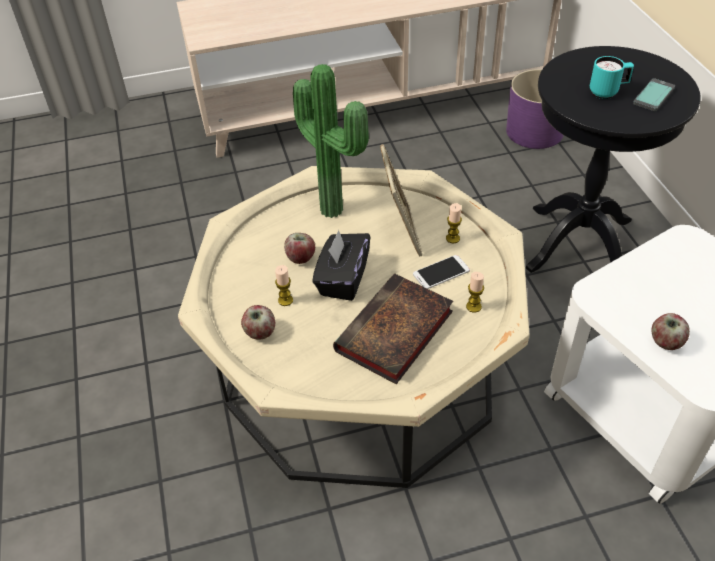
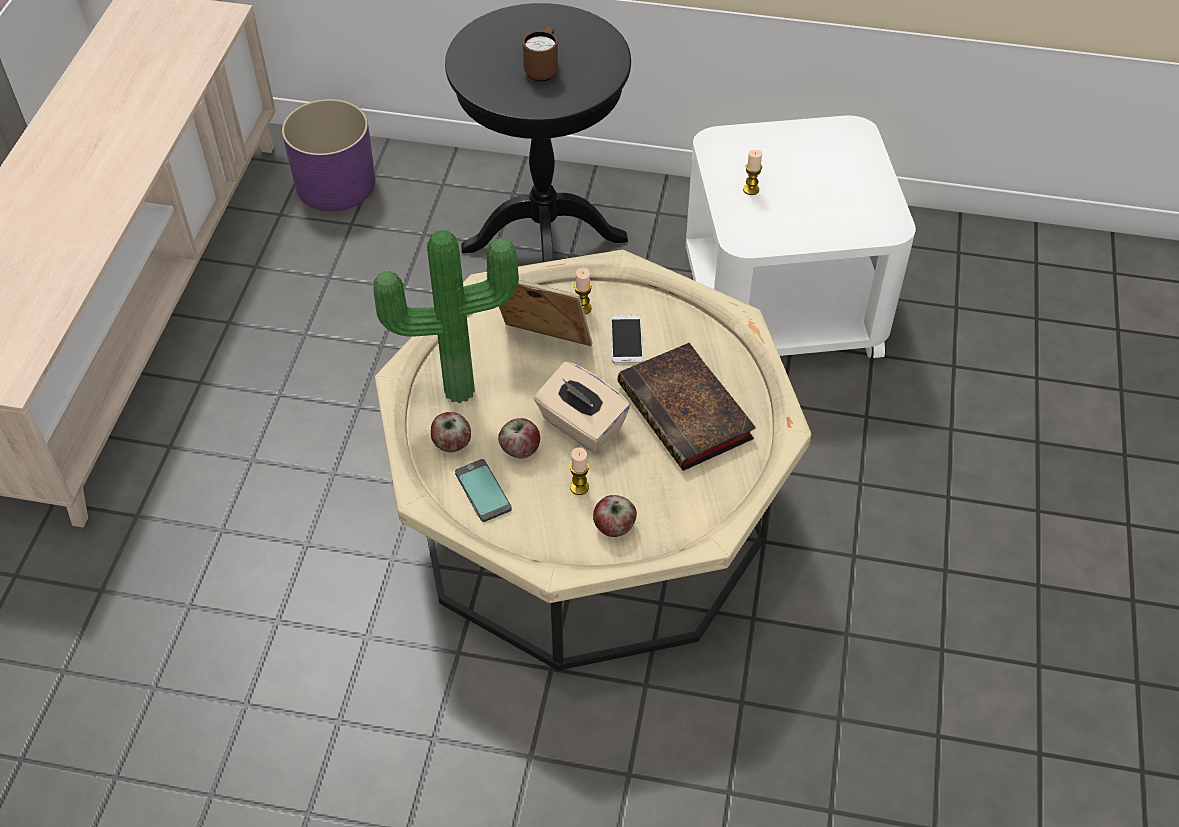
camera: 65 degrees left, 5 degrees up
(342, 279) = (581, 425): black tissue box -> beige tissue box
(473, 306) = (690, 336): candle -> candle (751, 189)
(607, 92) = (543, 70): turquoise mug -> brown mug
(653, 95) = (574, 44): phone -> phone (482, 491)
(665, 342) = (826, 225): apple -> apple (451, 444)

